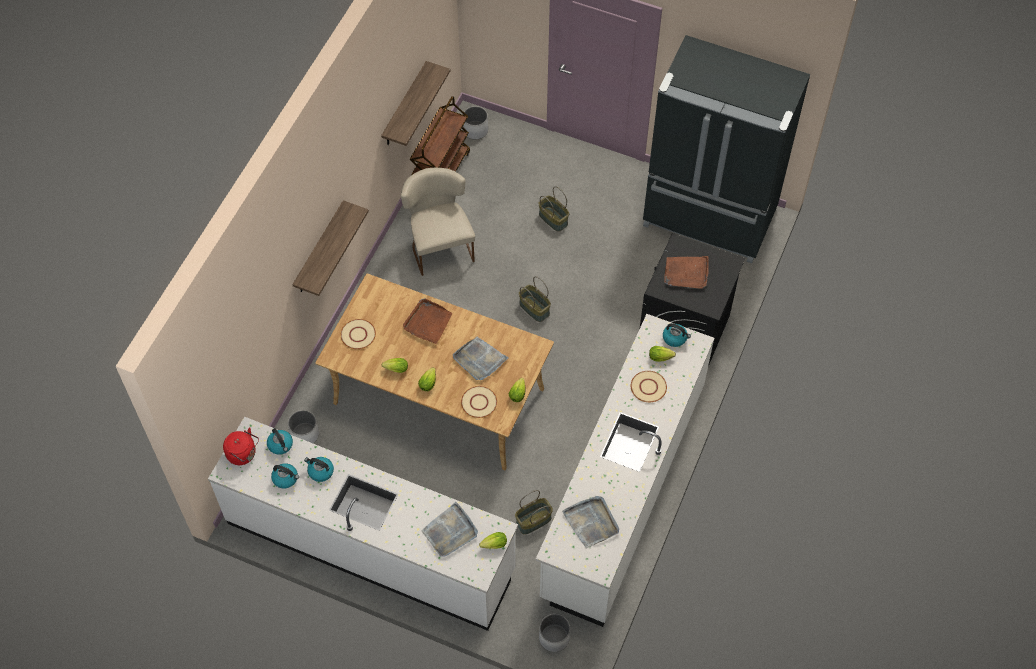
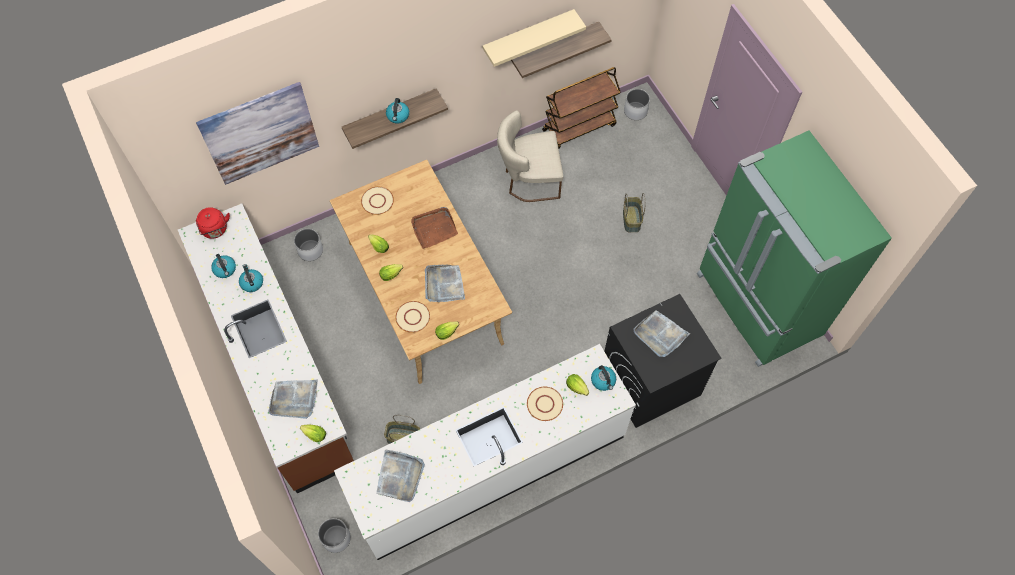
camera: 40 degrees right, 5 degrees up
(246, 328) = (260, 133): none -> picture
(281, 445) = (245, 242): kettle -> kettle (398, 116)
(370, 545) = (278, 365): white counter -> brown counter
(388, 105) = (528, 35): none -> beige shelf
(439, 245) = (529, 180): beige chair -> beige chair turned 120 degrees counterclockwise
(535, 308) = (554, 278): basket -> none
(686, 273) = (660, 334): brown tray -> grey tray
(709, 218) = (756, 305): black fridge -> green fridge

